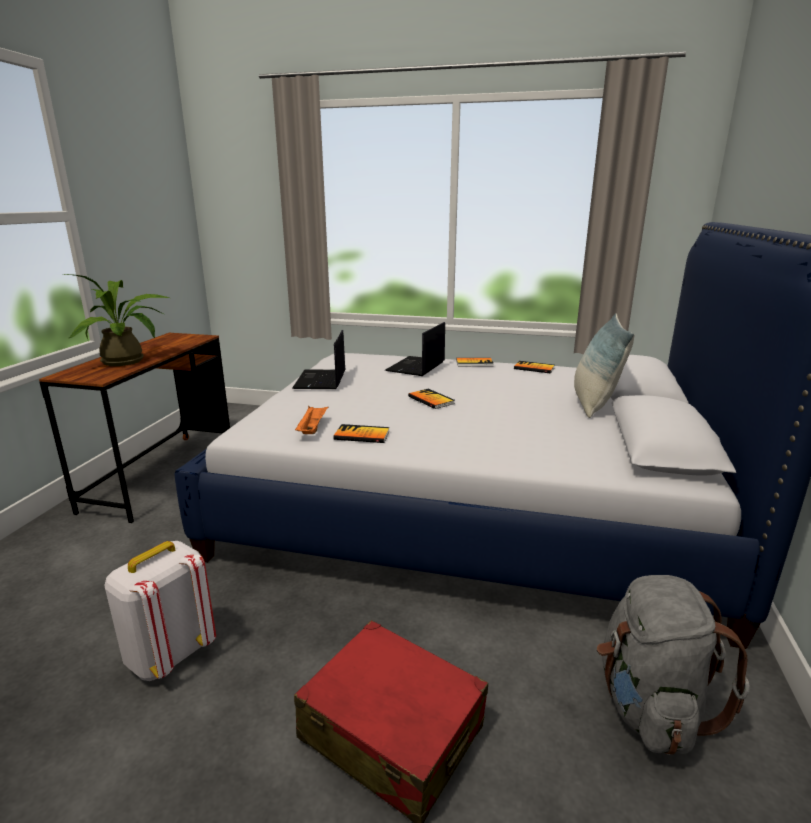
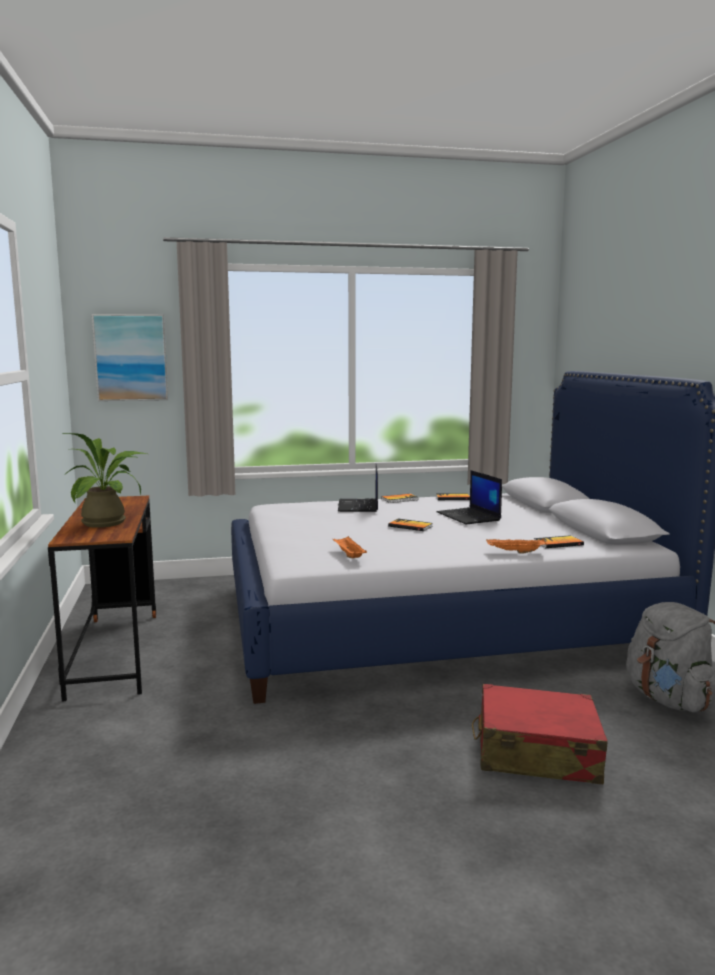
camera: 25 degrees left, 10 degrees down
(170, 655) = (318, 762): white backpack -> none
(244, 202) = (131, 357): none -> picture
(321, 380) = (290, 524): laptop -> laptop (469, 517)
(362, 435) = (396, 553): book -> book (558, 543)
(496, 459) = (515, 552): none -> orange tray
(593, 404) = (530, 515): pillow -> none

